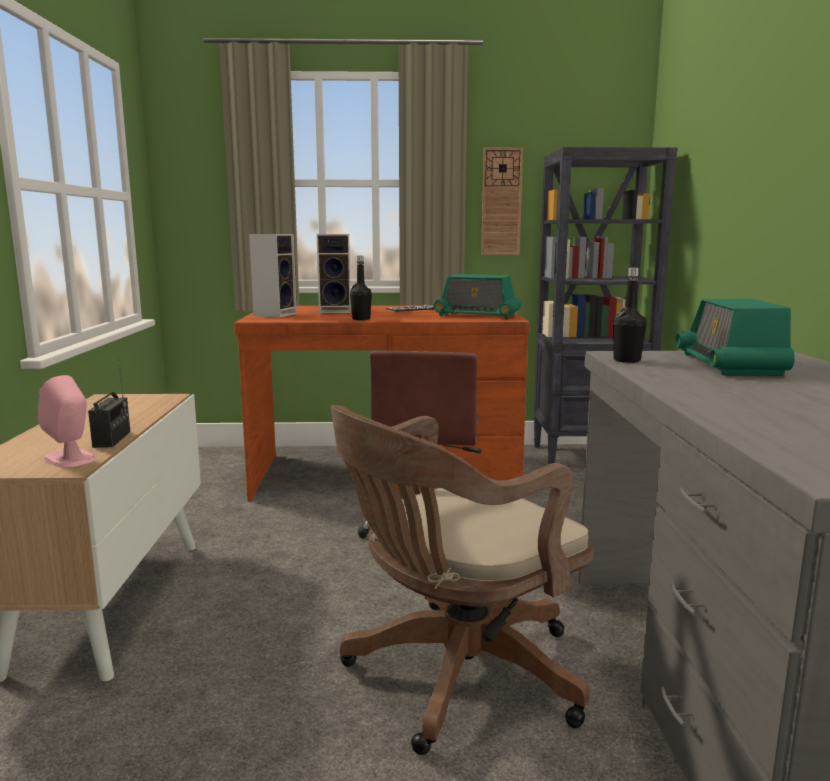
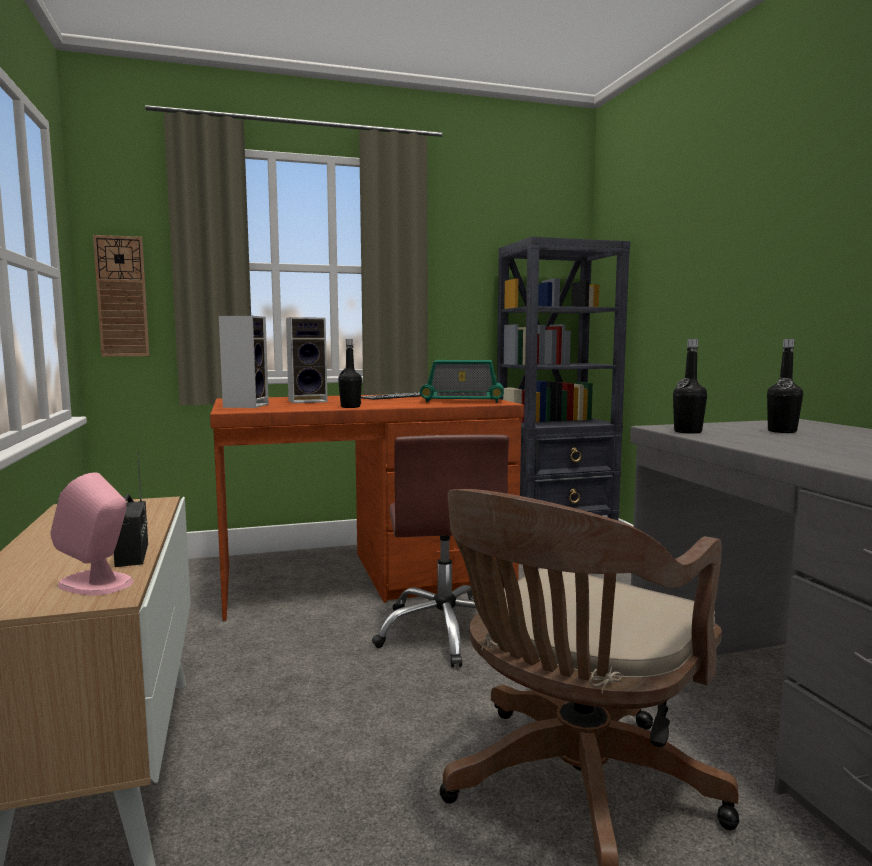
camera: 15 degrees left, 5 degrees down
(501, 202) = (459, 291): wall clock -> wall clock (122, 297)
(729, 364) = (782, 431): radio -> black bottle

